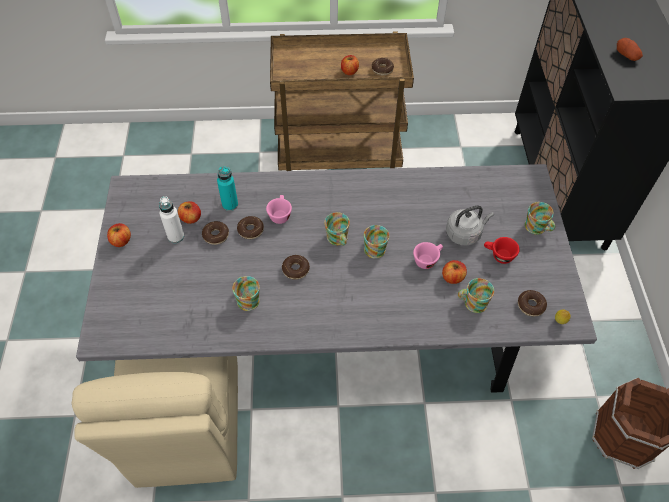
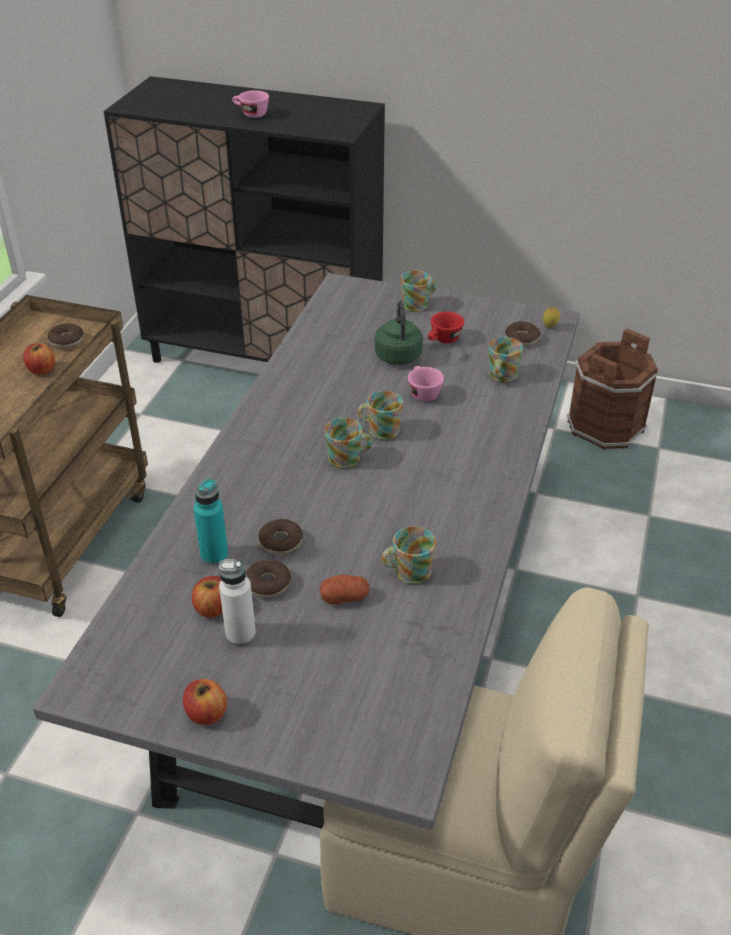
camera: 70 degrees left, 15 degrees down
(280, 214) = (269, 505): pink cup -> pink cup (250, 114)
(295, 269) = (380, 510): donut -> none
(452, 277) = (458, 381): apple -> none
(465, 233) = (398, 354): grey kettle -> green kettle
(627, 55) = (291, 119): potato -> potato (344, 598)

